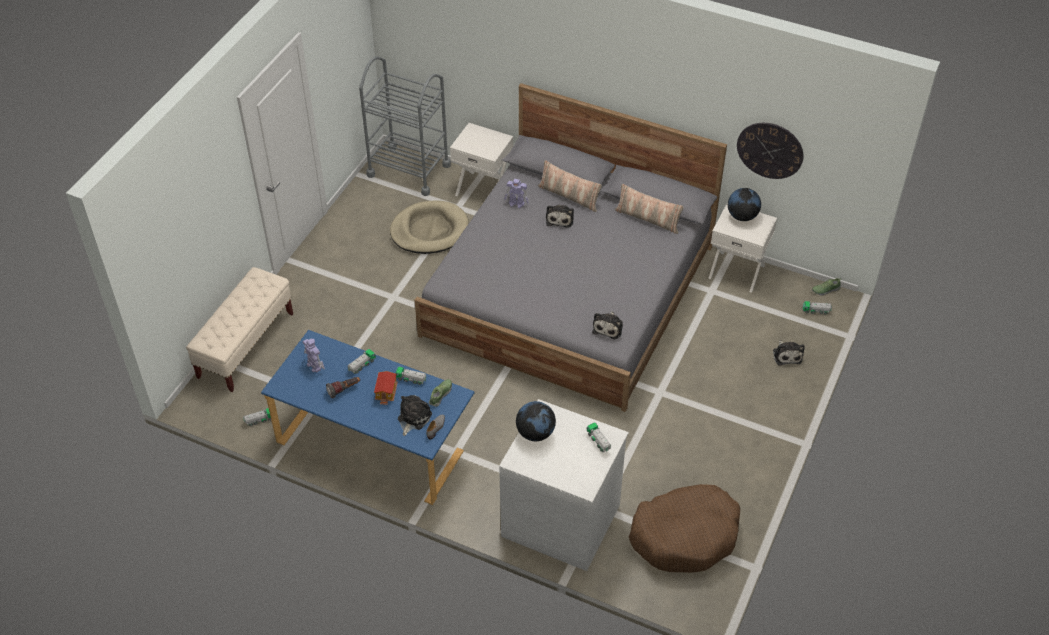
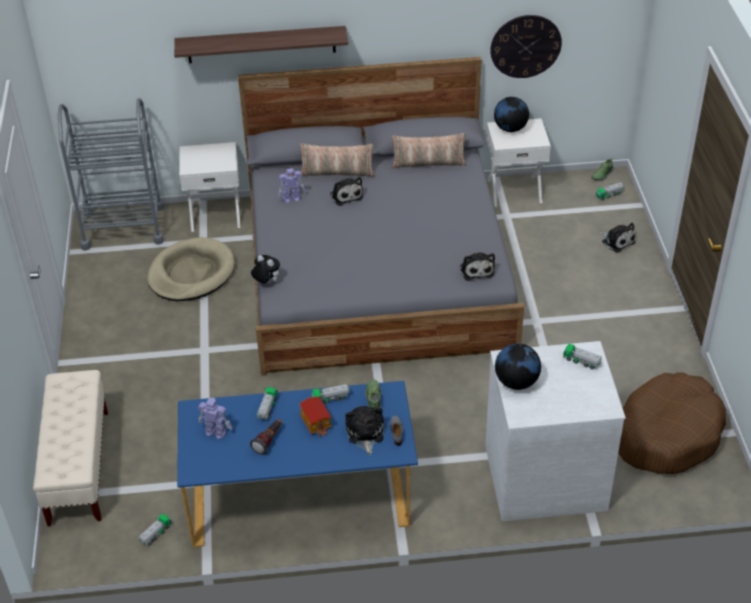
camera: 30 degrees left, 5 degrees down
(444, 265) = (266, 282): none -> plush toy
(543, 65) = (261, 44): none -> shelf

